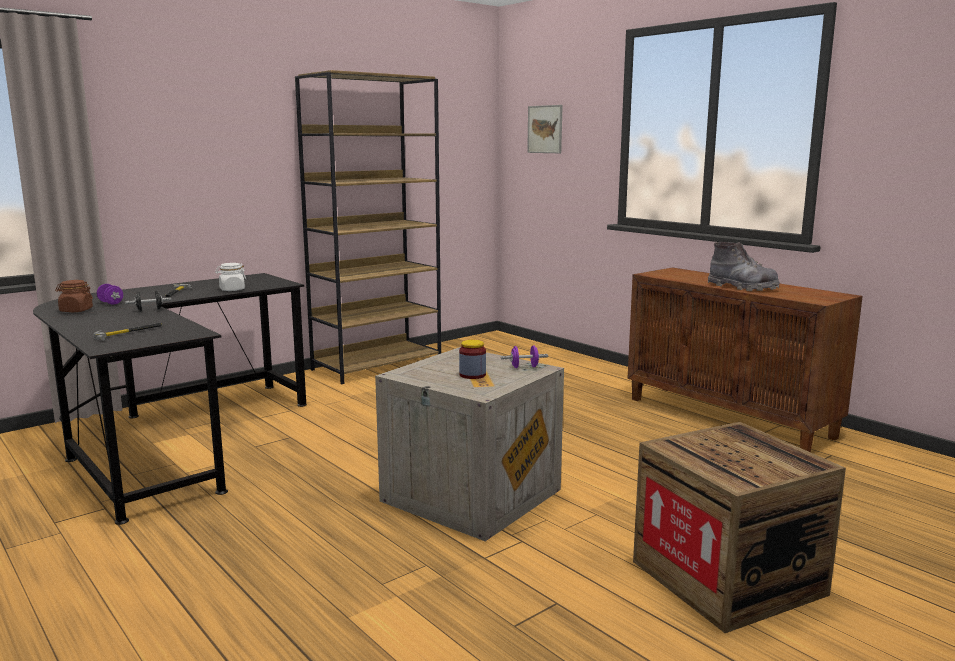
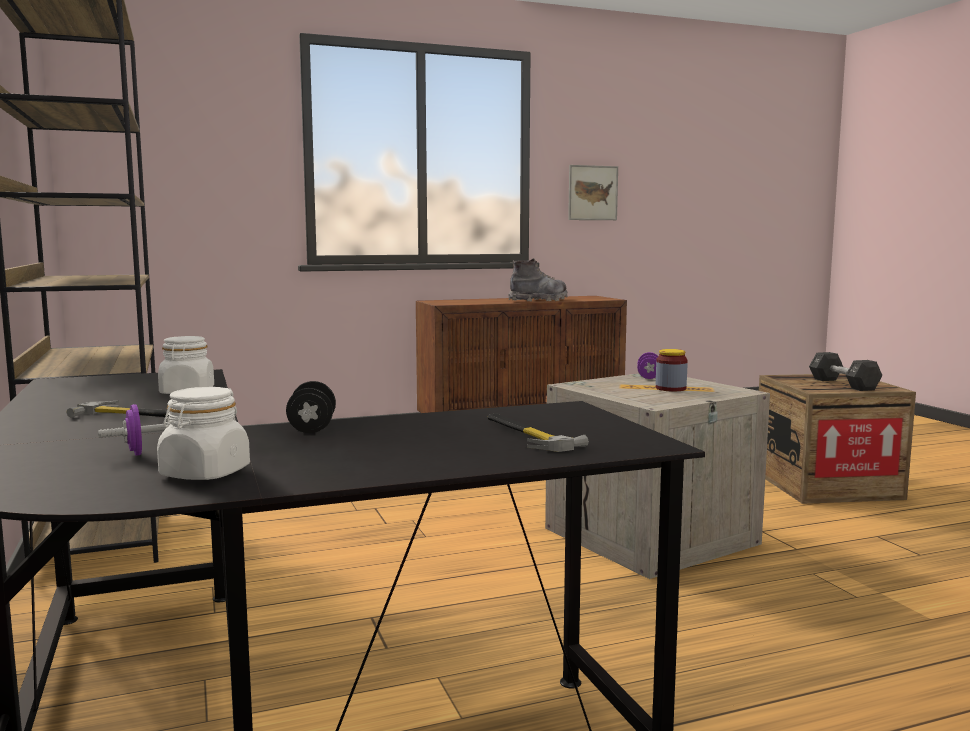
camera: 70 degrees left, 5 degrees down
(76, 310) = (205, 473): brown jar -> white jar
(545, 129) = (163, 144): picture -> picture (592, 193)
(732, 458) = (843, 384): none -> black dumbbell

